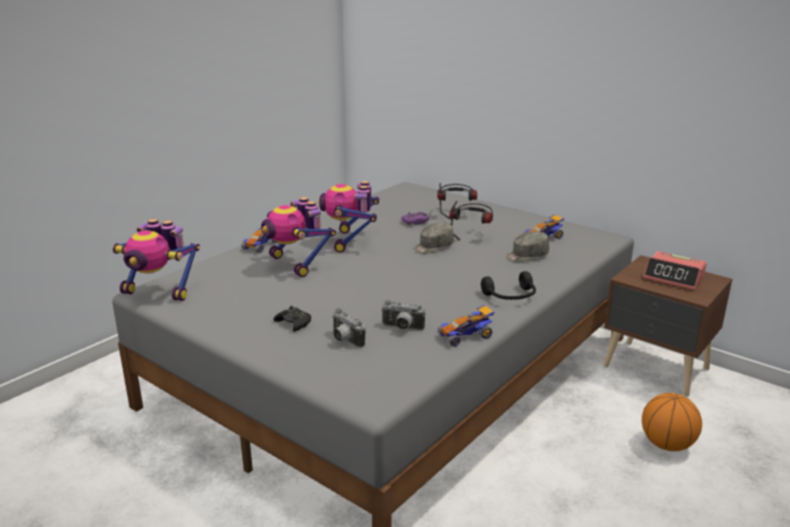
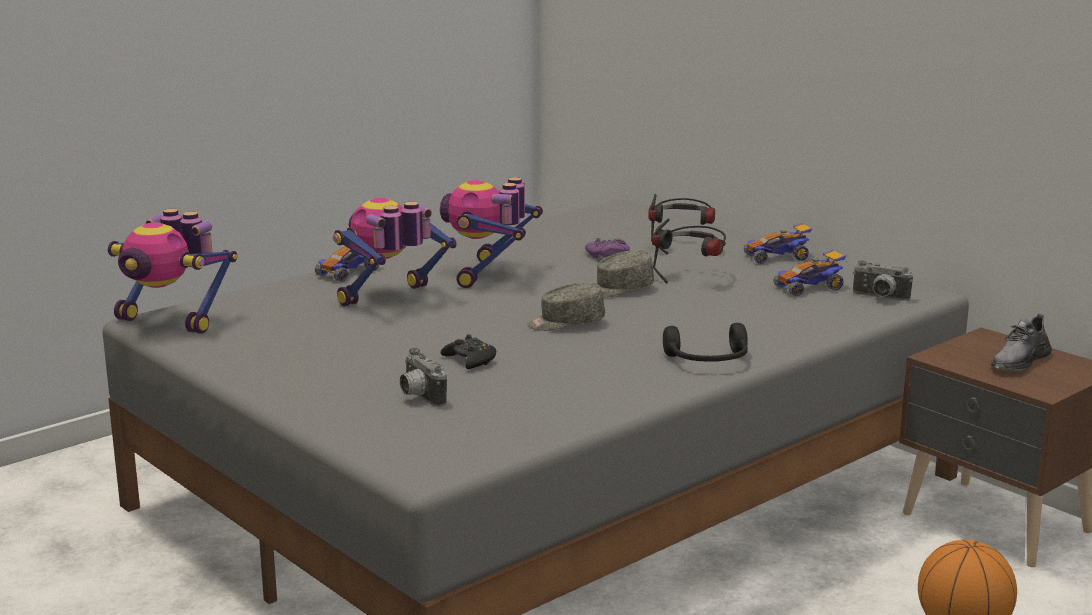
camera: 10 degrees right, 5 degrees down
(294, 323) = (352, 371): black game controller -> black game controller (470, 360)
(296, 264) = (391, 299): toy robot -> toy robot turned 75 degrees clockwise
(402, 328) = (513, 388): camera -> camera (879, 298)
(466, 336) = (607, 404): toy car -> toy car (777, 257)
(526, 256) = (766, 310): grey cap -> grey cap (566, 323)
(674, 278) = (1019, 362): alarm clock -> grey shoe

